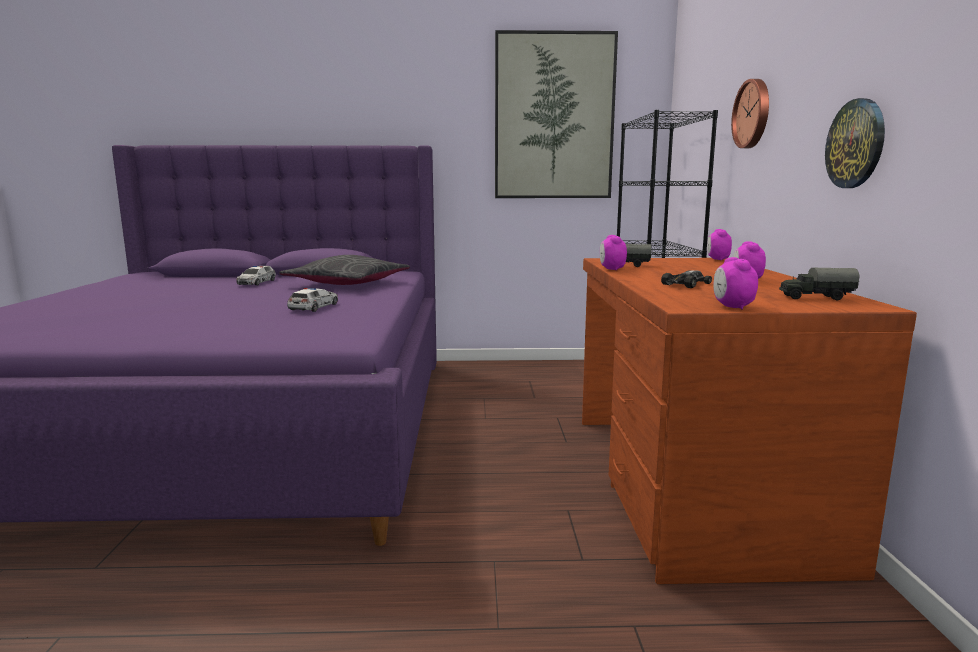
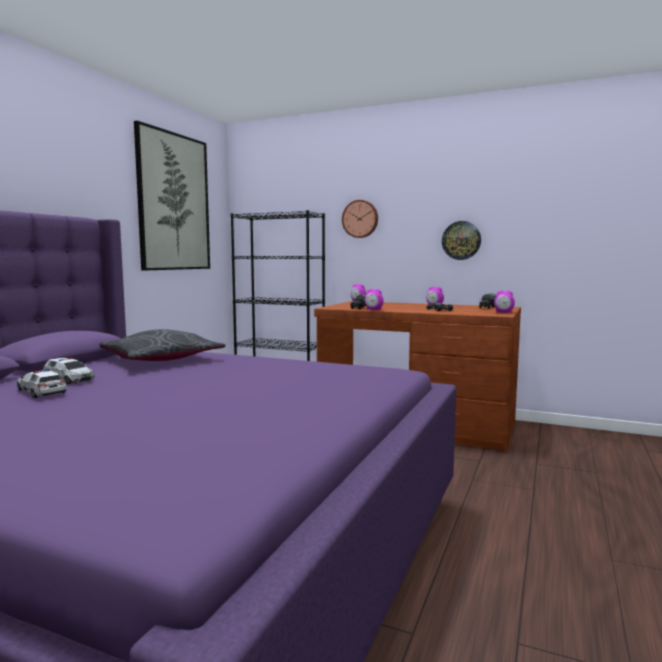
camera: 65 degrees left, 5 degrees down
(314, 307) = (269, 370): toy car -> toy car (41, 391)

